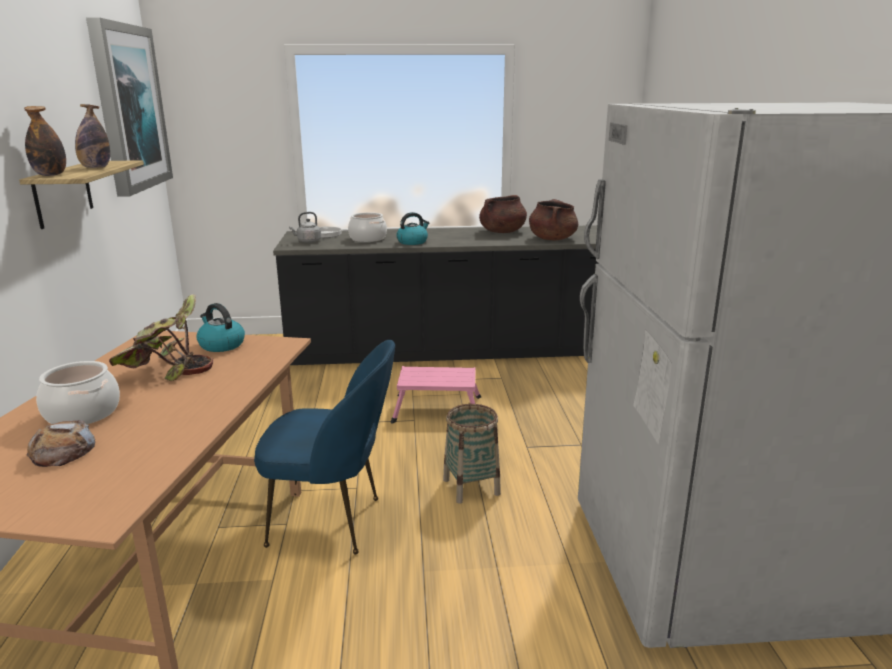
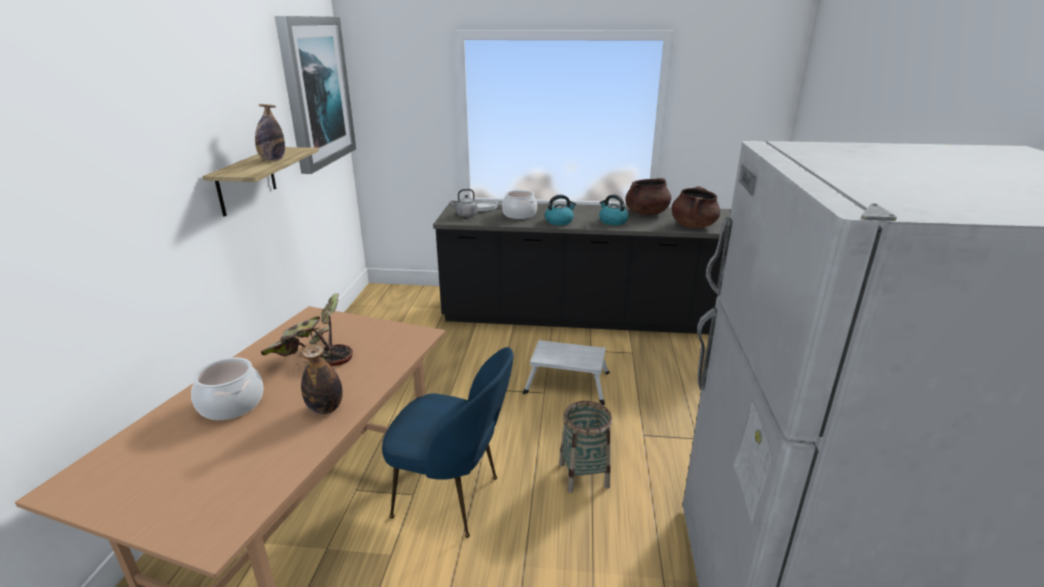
camera: 10 degrees right, 5 degrees up
(50, 175) = (230, 170): bottle -> bottle (325, 408)
(62, 451) = (203, 449): bread -> none
(221, 345) = (366, 331): kettle -> kettle (612, 221)
(436, 409) = (566, 382): pink step ladder -> white step ladder

